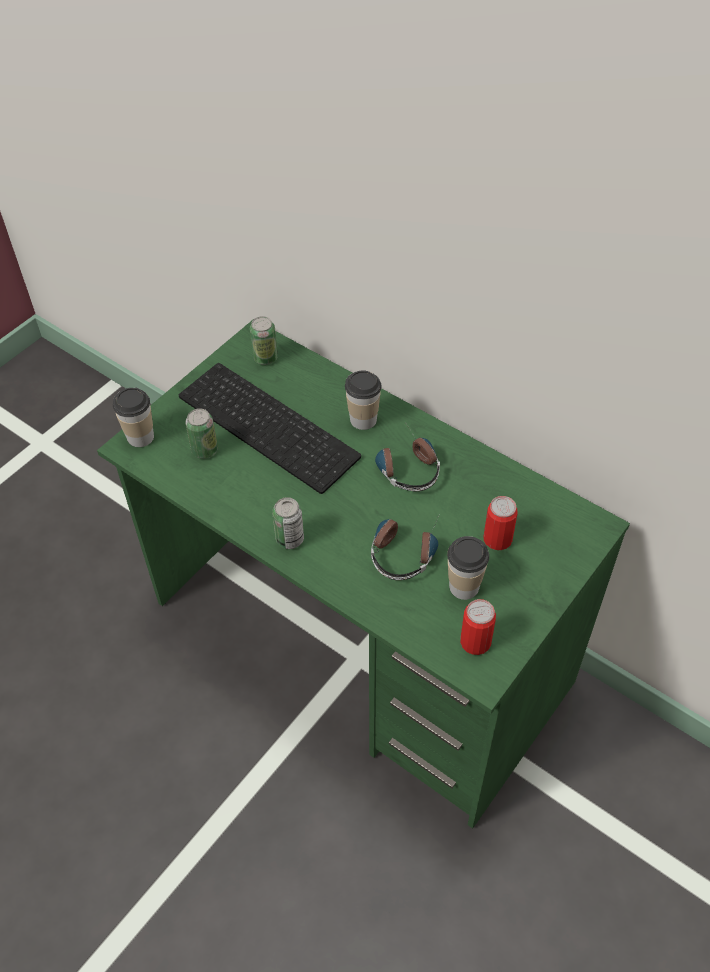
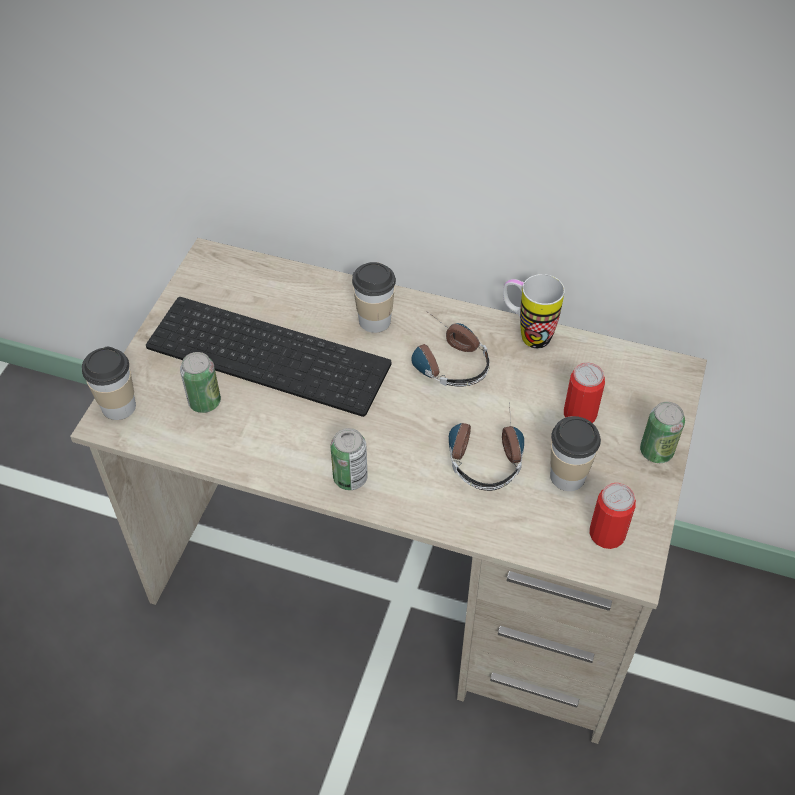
camera: 20 degrees left, 0 degrees up
(265, 358) = (231, 278): can -> can (656, 451)
(360, 643) = (399, 579): green desk -> beige desk
(483, 461) = (526, 334): none -> mug

